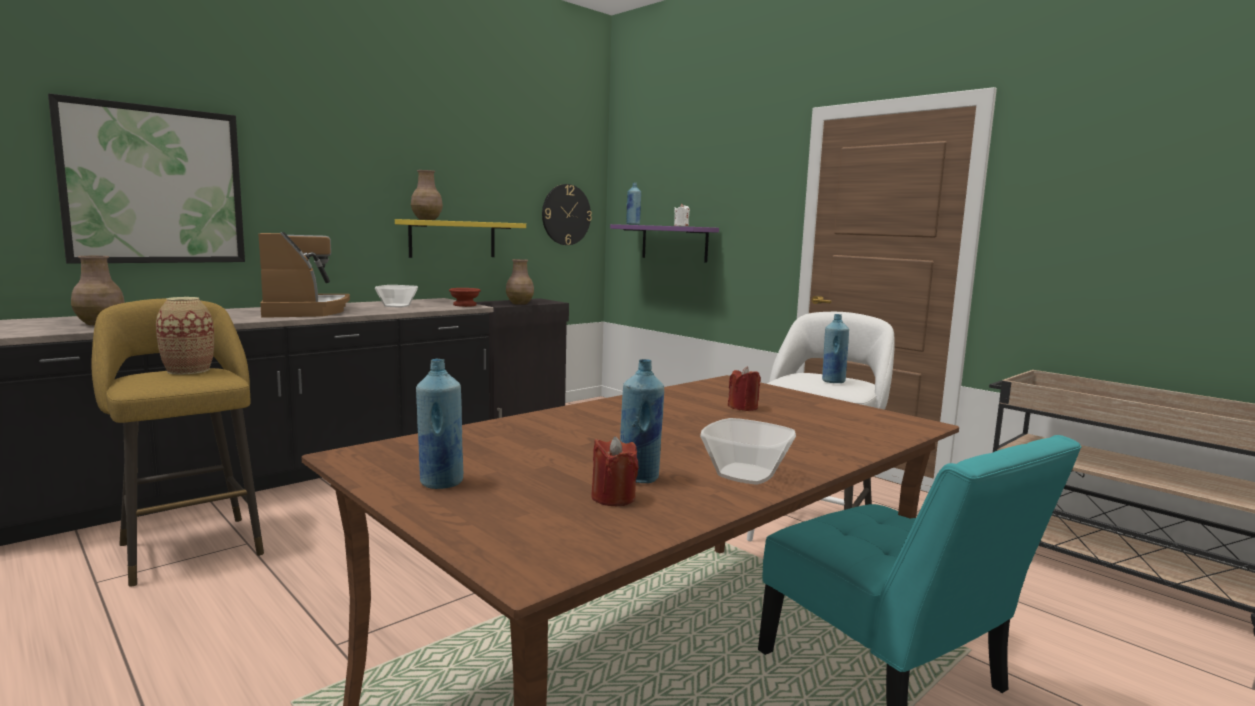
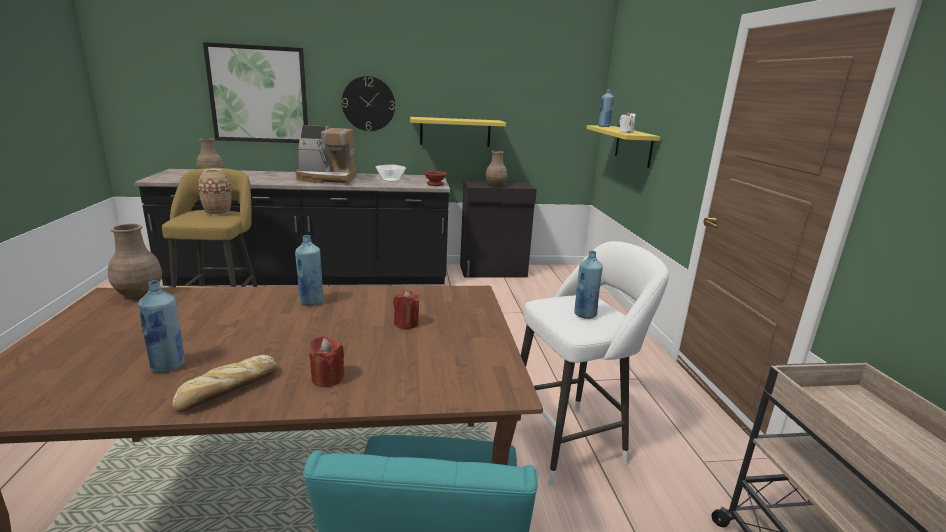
camera: 35 degrees right, 10 degrees up
(305, 311) = (327, 179): coffee machine -> coffee machine turned 75 degrees clockwise
(427, 219) = (427, 118): brown vase -> brown vase (139, 294)
(440, 483) = (85, 329): blue bottle -> blue bottle (311, 302)
(566, 214) = (560, 114): wall clock -> wall clock (368, 104)
(613, 498) = (114, 376): red candle -> red candle (327, 378)
(674, 243) = (633, 146): purple shelf -> yellow shelf
(746, 475) = (227, 390): bowl -> bread

